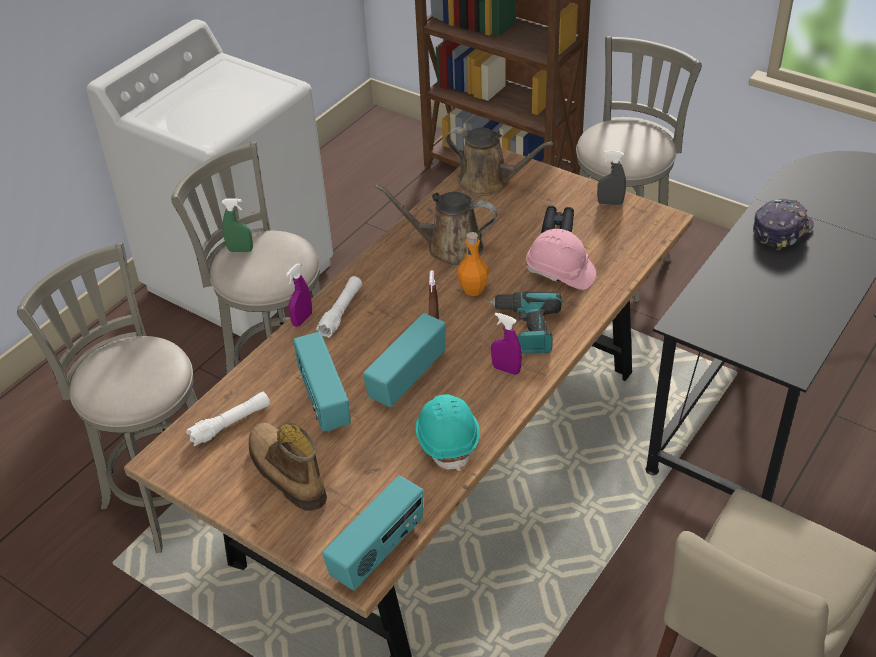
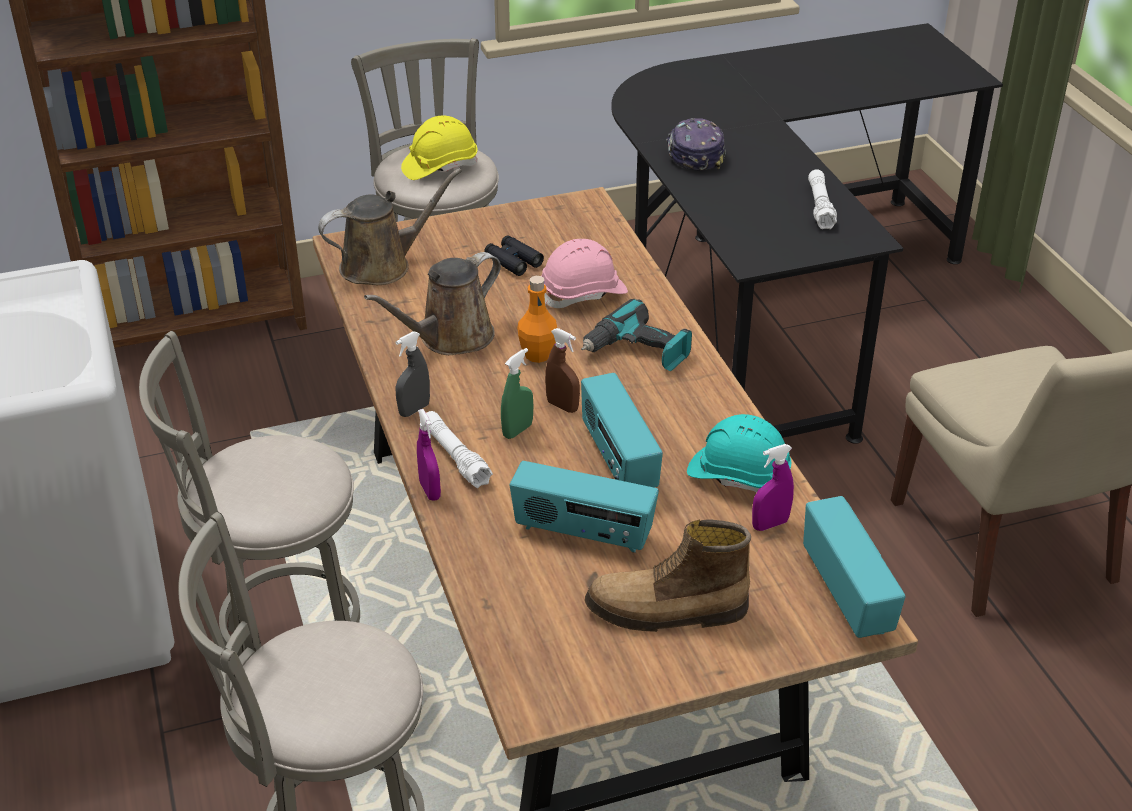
camera: 55 degrees left, 5 degrees down
(231, 424) = (538, 622): white flashlight -> white flashlight (820, 207)
(240, 250) = (227, 488): green spray bottle -> green spray bottle (517, 430)
(506, 369) = (681, 392): purple spray bottle -> purple spray bottle (770, 524)
(610, 203) = (522, 217): grey spray bottle -> grey spray bottle (414, 410)
(627, 143) = (440, 166): none -> yellow hard hat

